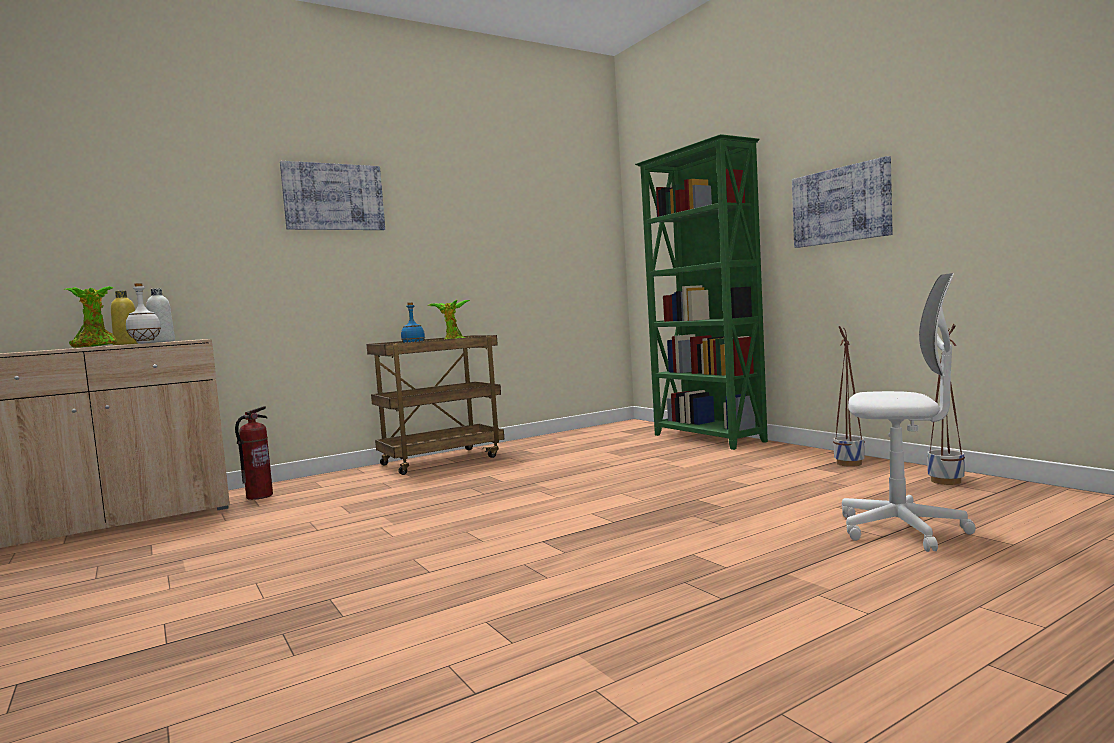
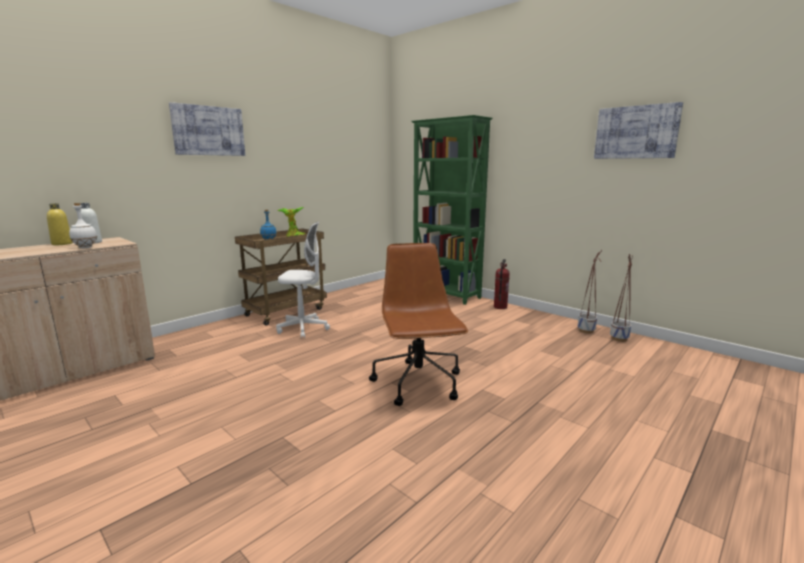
camera: 15 degrees left, 10 degrees up
(96, 346) = (44, 250): potted plant -> none
(259, 496) = (170, 346): fire extinguisher -> fire extinguisher (500, 307)
(585, 544) = (418, 384): none -> brown office chair
(840, 205) = (539, 168): picture -> picture (636, 132)
(849, 463) = (532, 317): planter -> planter (619, 339)
(902, 530) = (580, 368): white office chair -> white office chair (303, 328)

